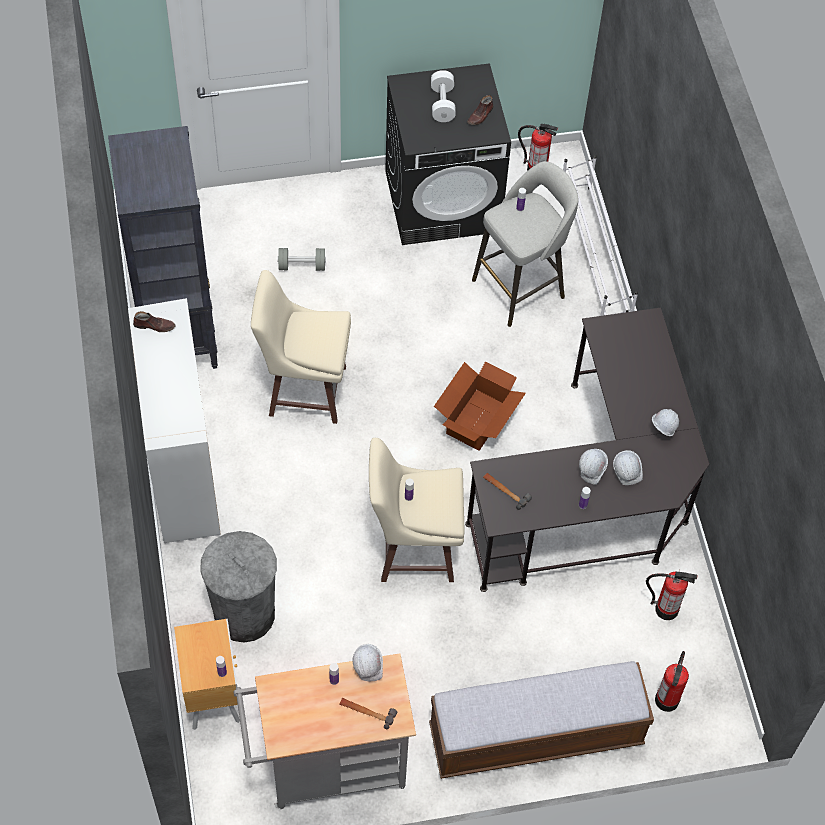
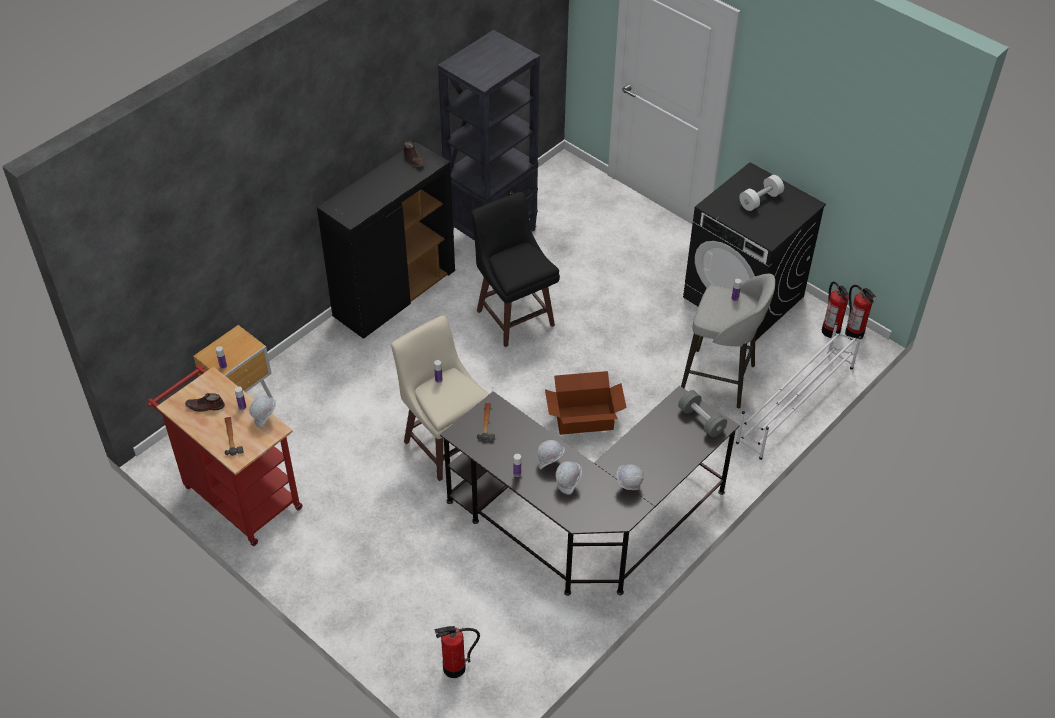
camera: 55 degrees right, 10 degrees down
(182, 471) = (394, 294): white cabinet -> black cabinet
(244, 614) = (316, 386): grey trash can -> none
(302, 265) = (610, 259): grey dumbbell -> grey dumbbell (701, 420)
(304, 390) = (514, 316): beige stool -> black stool
(326, 766) = (237, 494): grey cart -> red cart
(480, 115) = (774, 224): brown shoe -> brown shoe (205, 406)
(535, 735) = (356, 600): bench -> none
(666, 609) = (533, 623): fire extinguisher -> fire extinguisher (854, 333)

